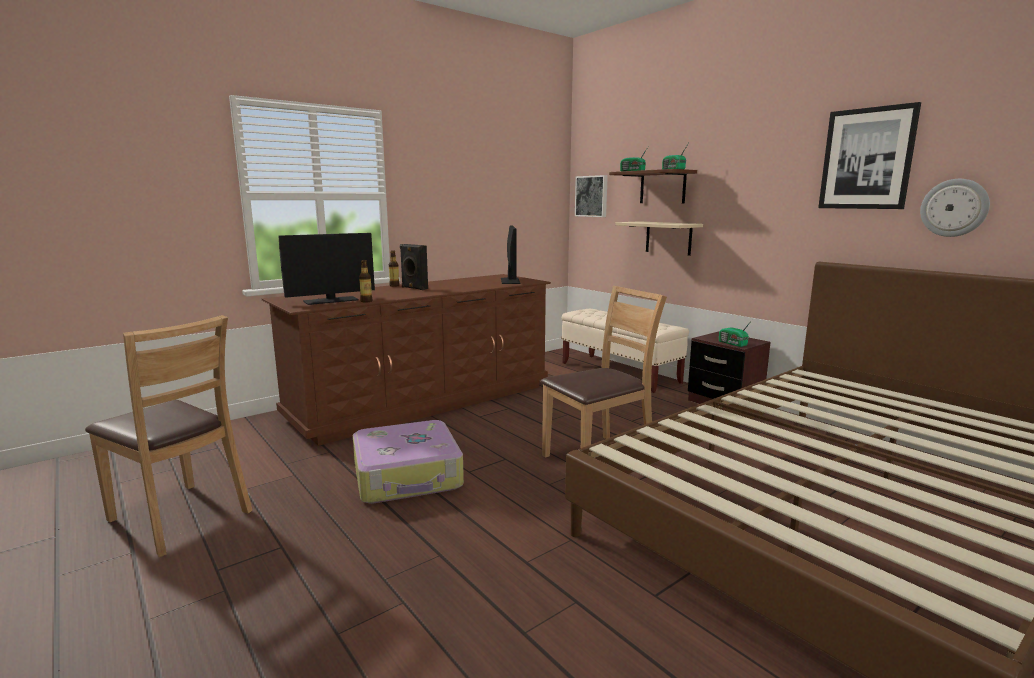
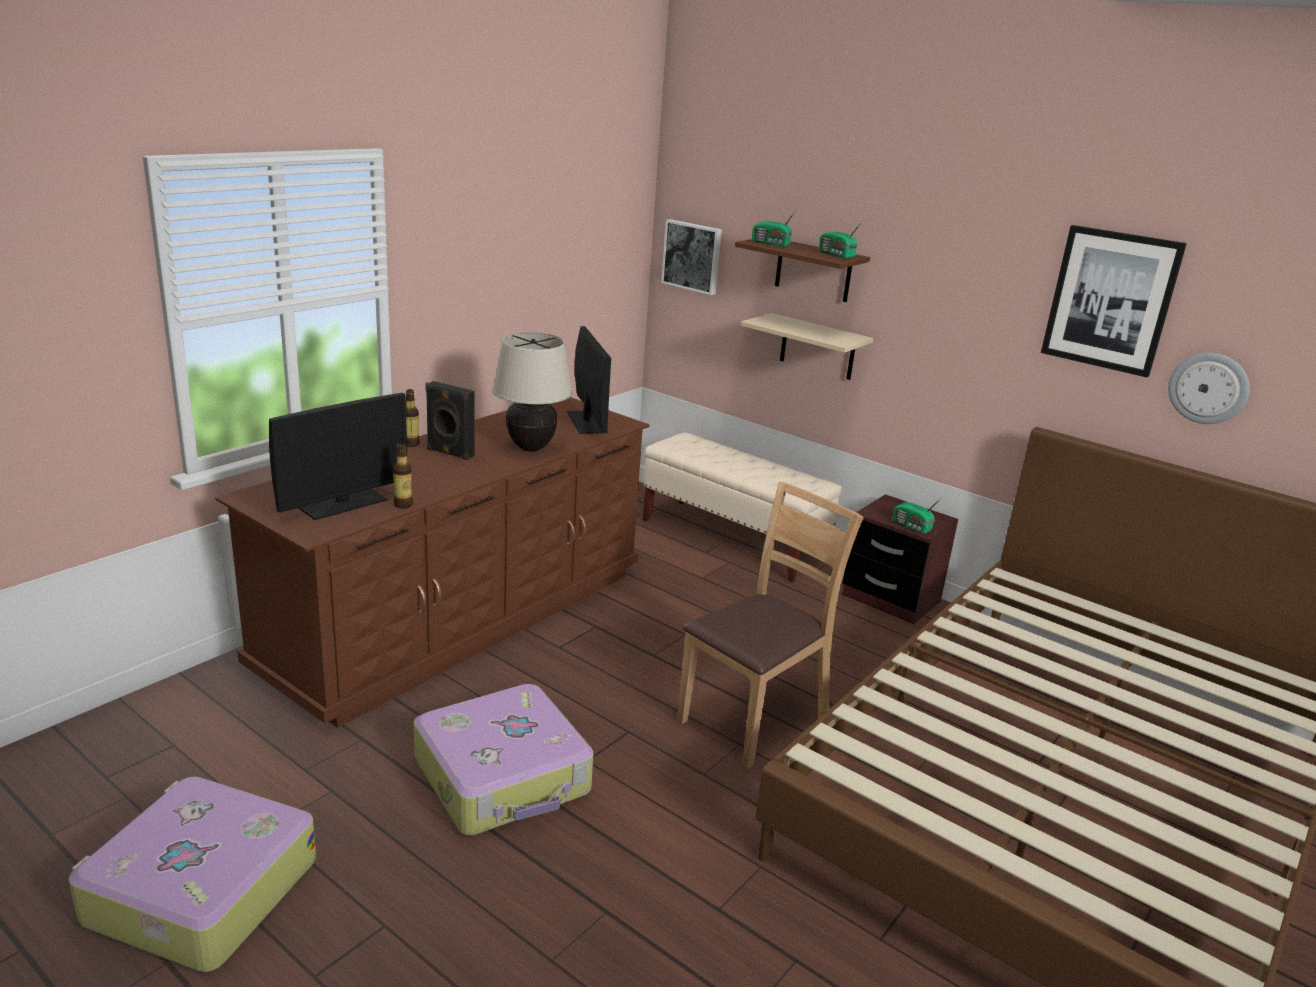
camera: 15 degrees left, 10 degrees up
(180, 517) = (199, 891): brown chair -> suitcase
(466, 287) = (531, 448): none -> beige table lamp

